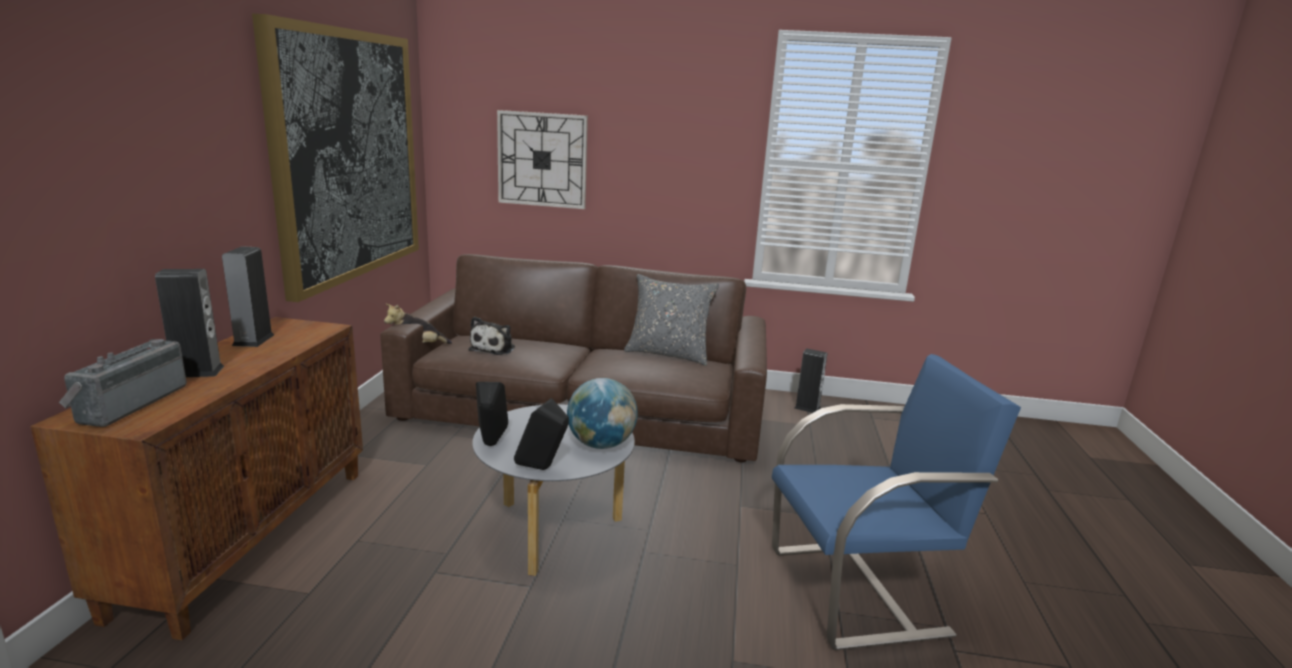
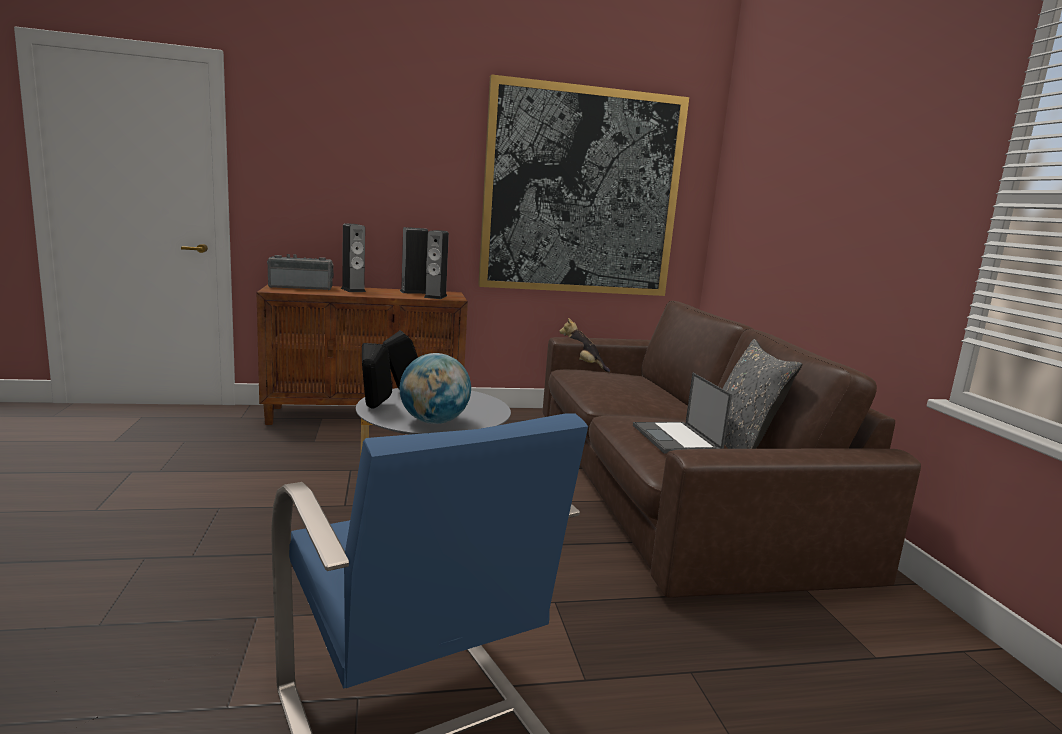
camera: 70 degrees right, 5 degrees down
(494, 348) = (610, 379): plush toy -> none
(542, 160) = (776, 212): wall clock -> none
(661, 366) = (677, 439): none -> laptop
(807, 408) = (941, 652): speaker -> speaker (435, 296)

